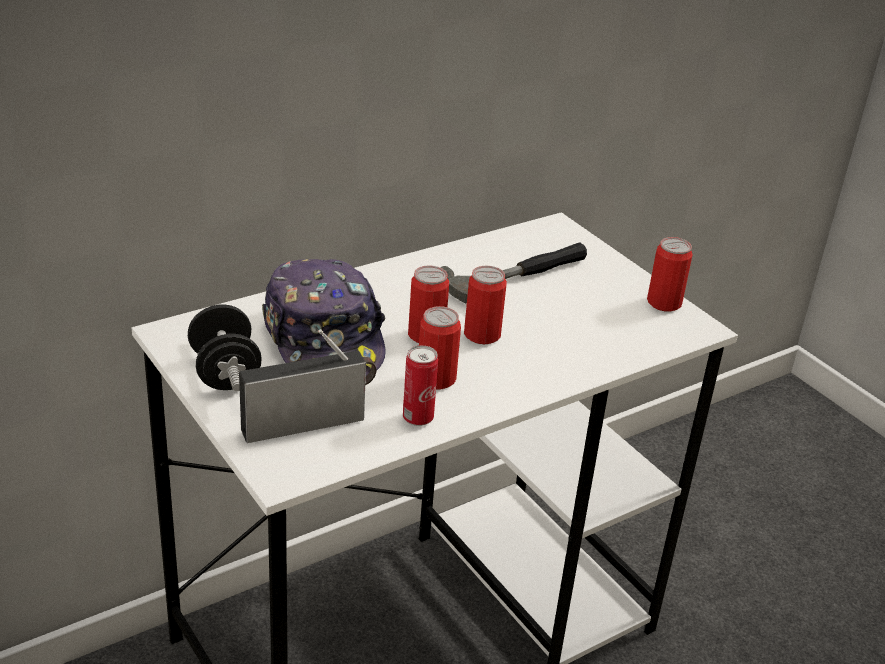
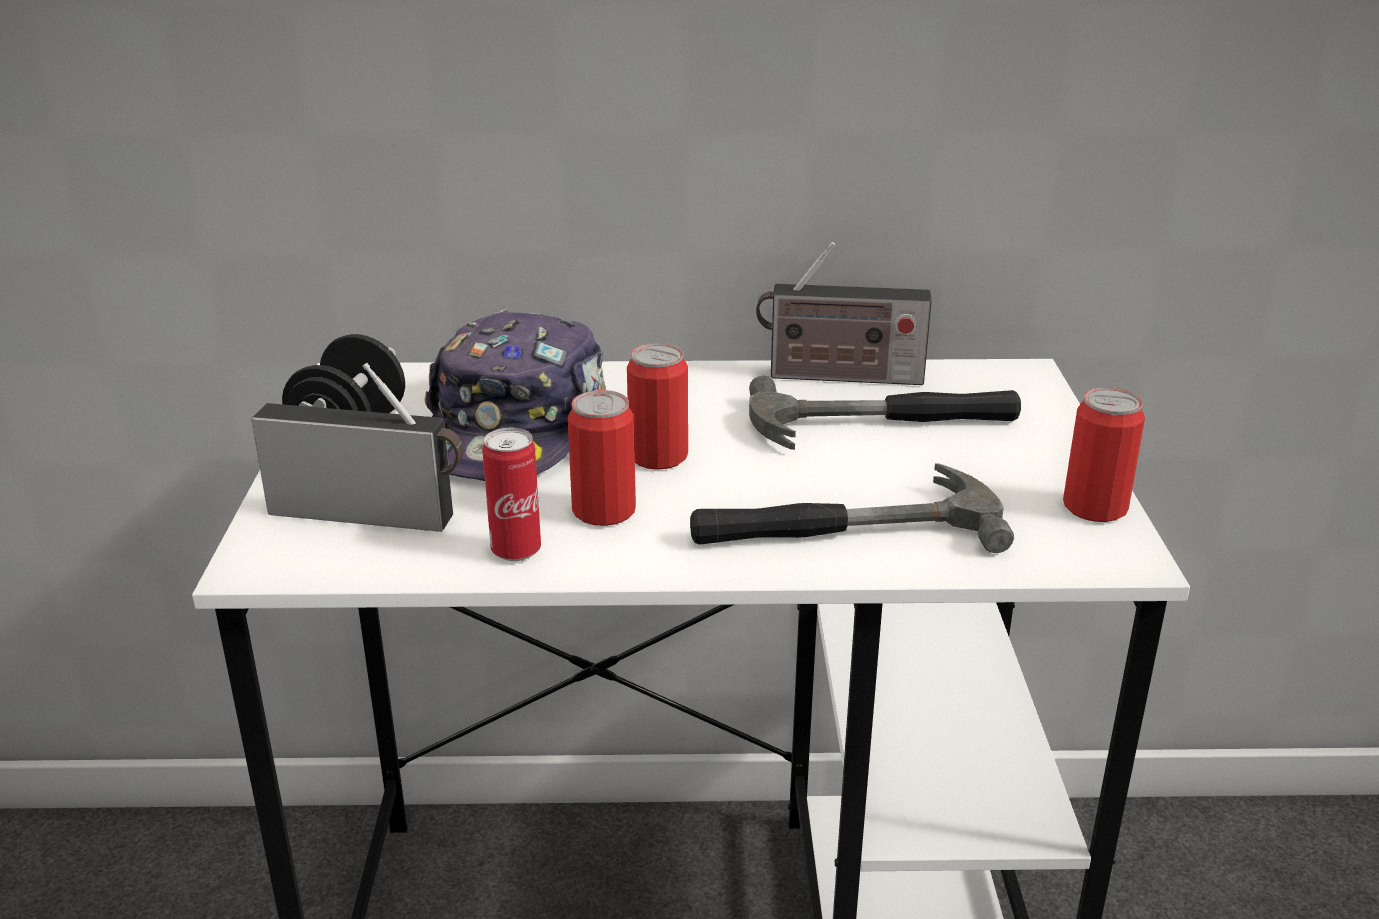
camera: 35 degrees right, 5 degrees down
(466, 253) = (838, 377): none -> radio
(482, 335) = (739, 476): can -> none
(565, 350) = (844, 527): none -> hammer

